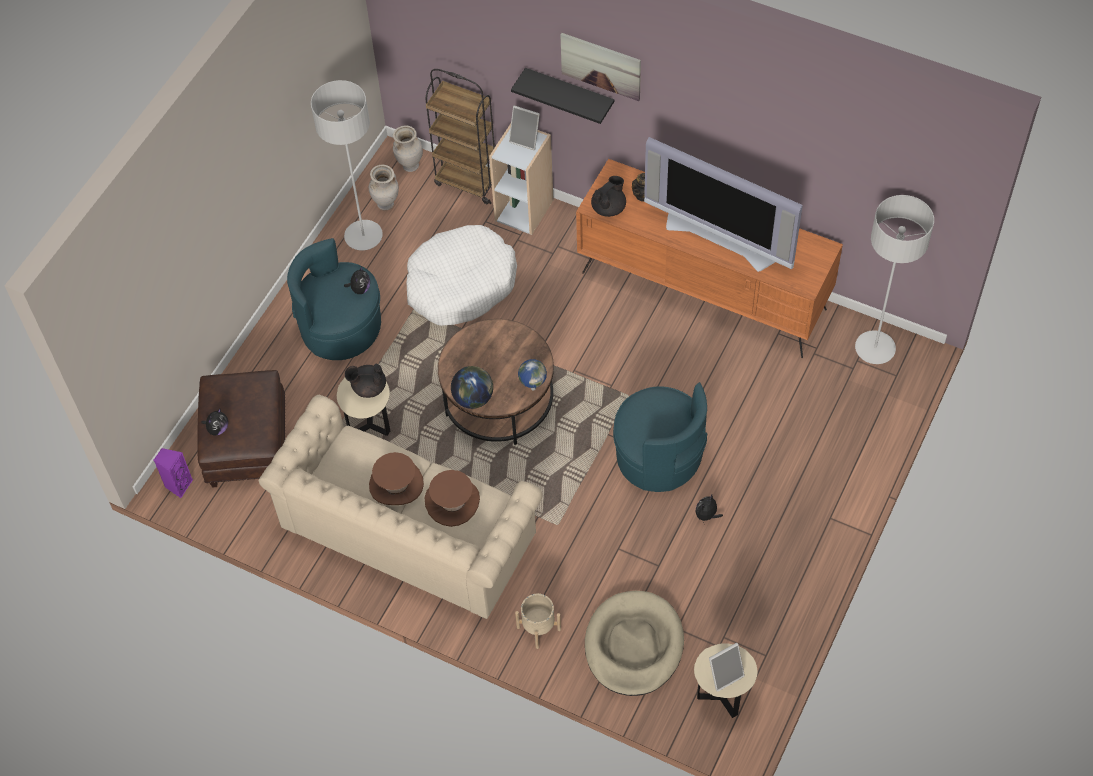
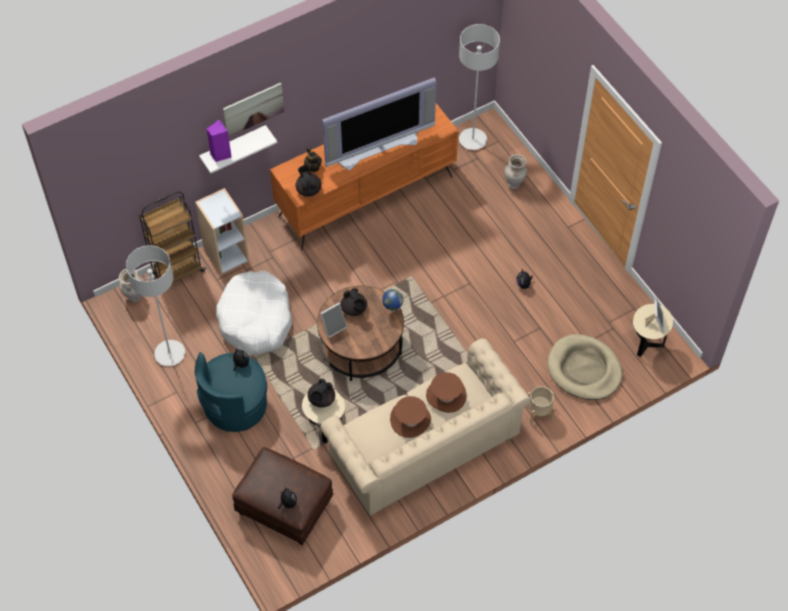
camera: 60 degrees left, 0 degrees up
(178, 485) = (284, 565): purple speaker -> purple speaker (220, 154)
(386, 205) = (155, 327): beige vase -> beige vase (514, 184)
(473, 398) = (375, 346): globe -> none
(507, 351) = (354, 309): none -> black teapot
(526, 139) = (217, 202): picture frame -> picture frame (333, 327)
(569, 94) = (233, 147): black shelf -> white shelf
(658, 456) = (465, 285): turquoise armchair -> none

